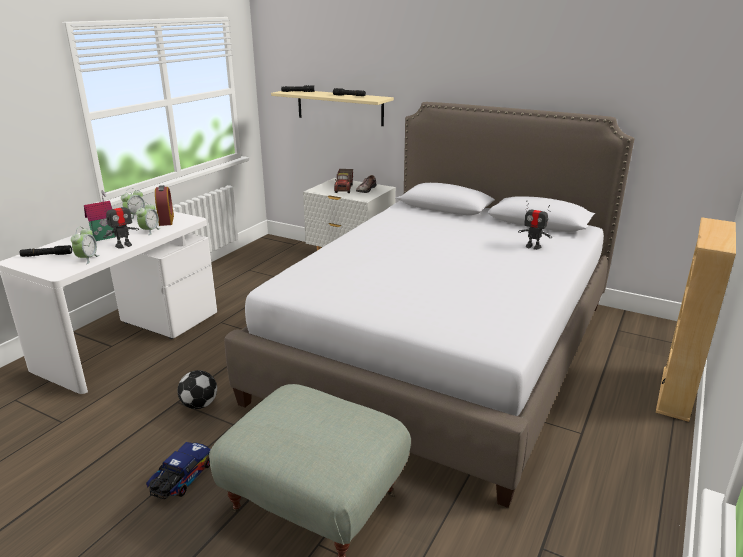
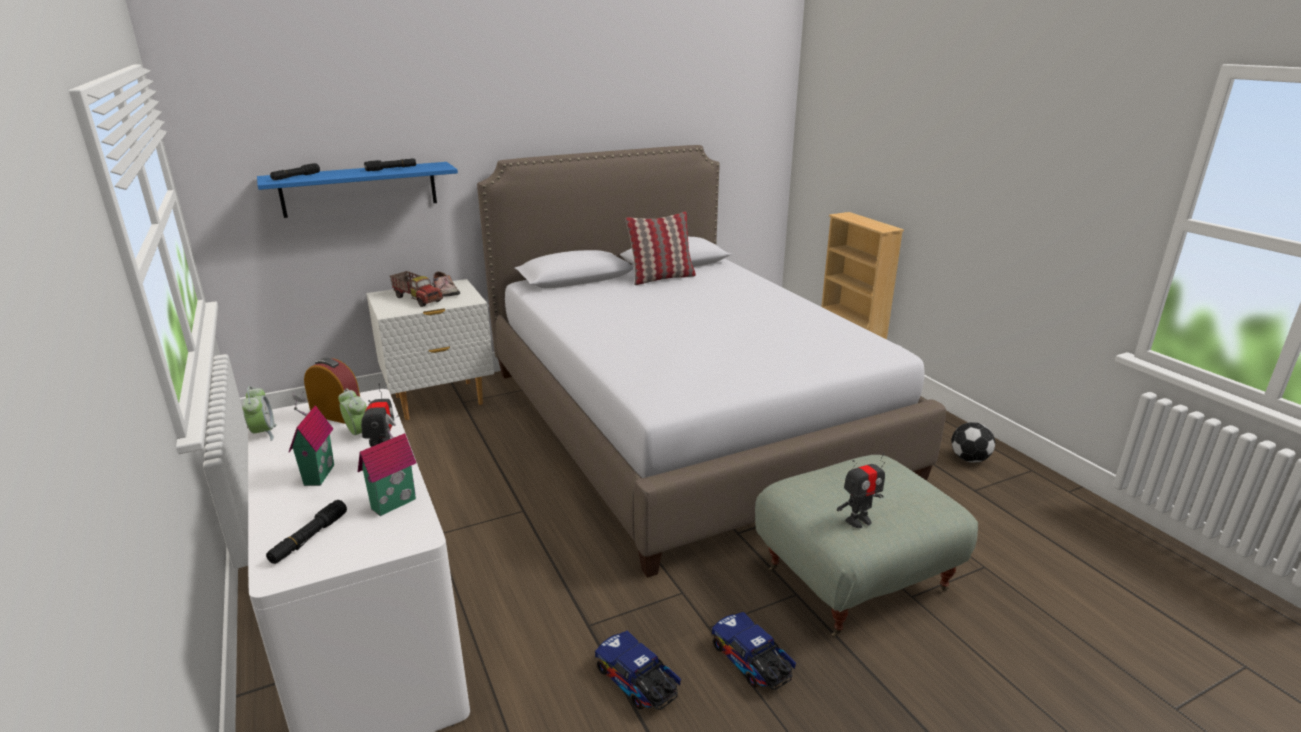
camera: 55 degrees left, 0 degrees up
(87, 259) = (392, 502): alarm clock -> toy house
(137, 439) = (638, 683): none -> toy truck
(199, 404) = (614, 608): football -> football (968, 459)
(339, 107) = (359, 189): beige shelf -> blue shelf
(498, 227) = (661, 278): none -> pillow
(533, 246) = (724, 282): toy robot -> toy robot (858, 520)

